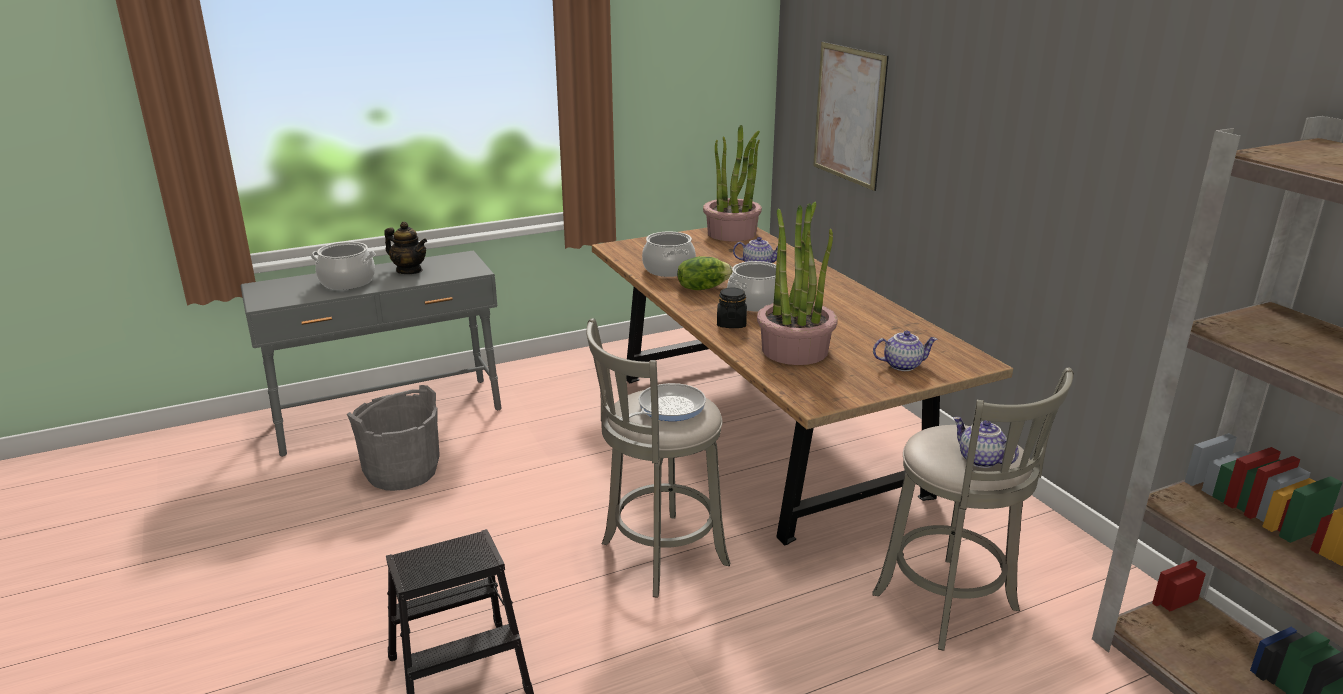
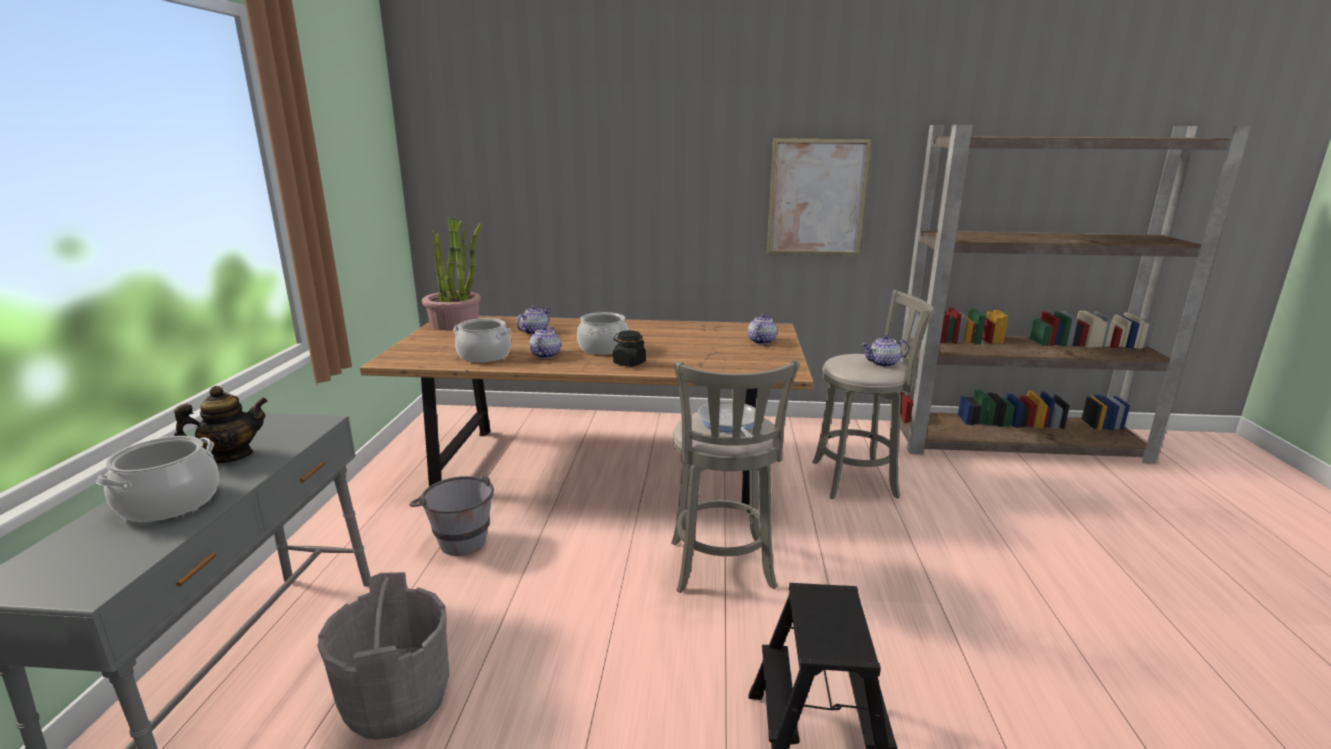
camera: 60 degrees left, 5 degrees down
(581, 416) = (458, 538): none -> grey bucket
(702, 288) = (545, 355): lettuce -> teapot
(795, 350) = (702, 358): potted plant -> none
(849, 114) = (522, 197): picture -> picture (817, 198)

